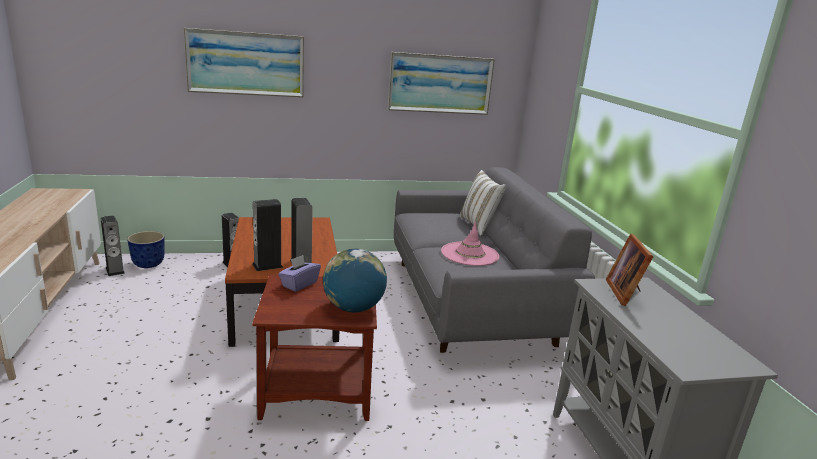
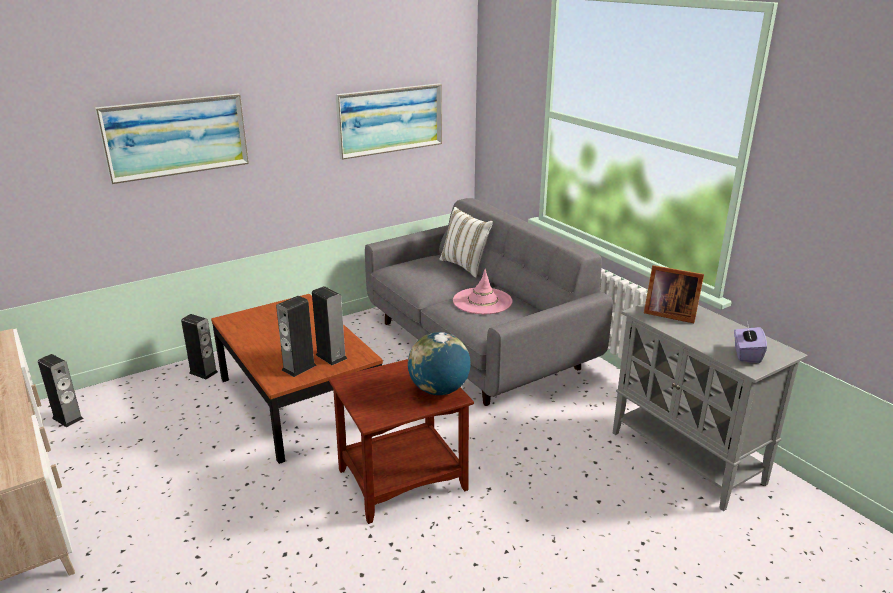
camera: 20 degrees left, 5 degrees up
(148, 264) = (102, 399): planter -> none
(299, 284) = (367, 380): purple tissue box -> purple tissue box (746, 354)
(626, 293) = (668, 313): picture frame -> picture frame turned 45 degrees counterclockwise

